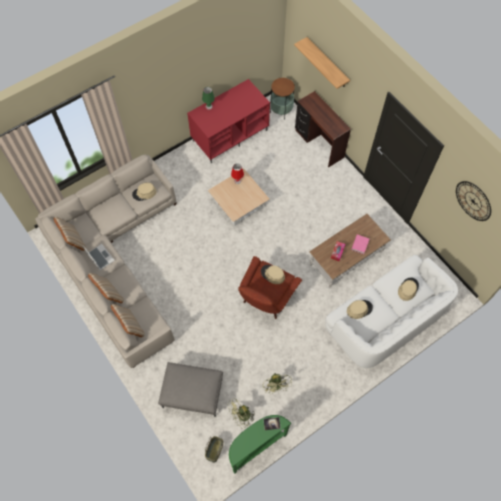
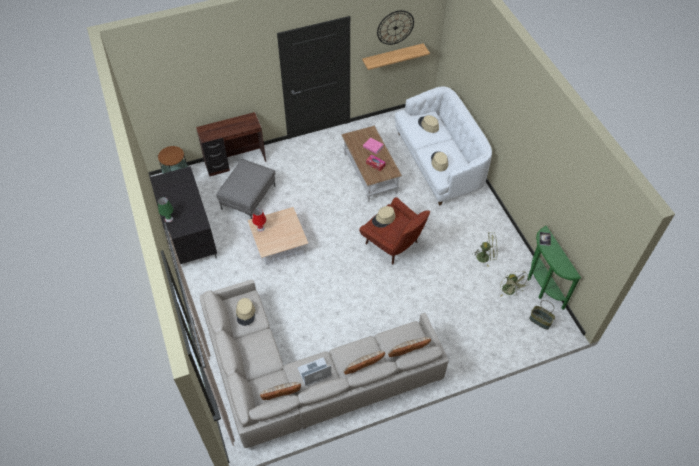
camera: 75 degrees left, 10 degrees down
(192, 394) = (480, 329): grey ottoman -> grey ottoman (248, 198)
(230, 135) = (188, 233): red tv stand -> black tv stand
(327, 63) = (198, 84): shelf -> shelf (392, 56)

